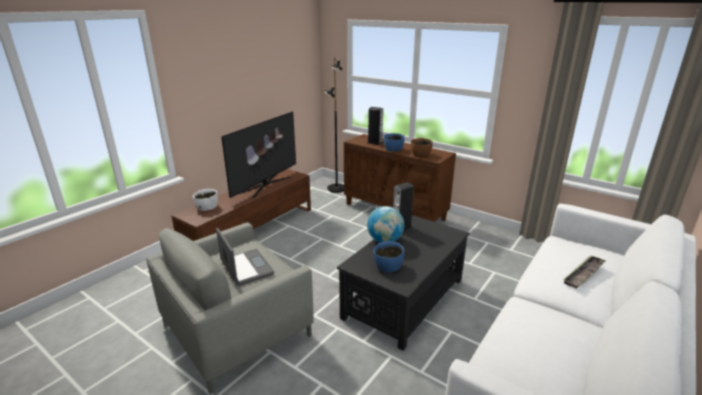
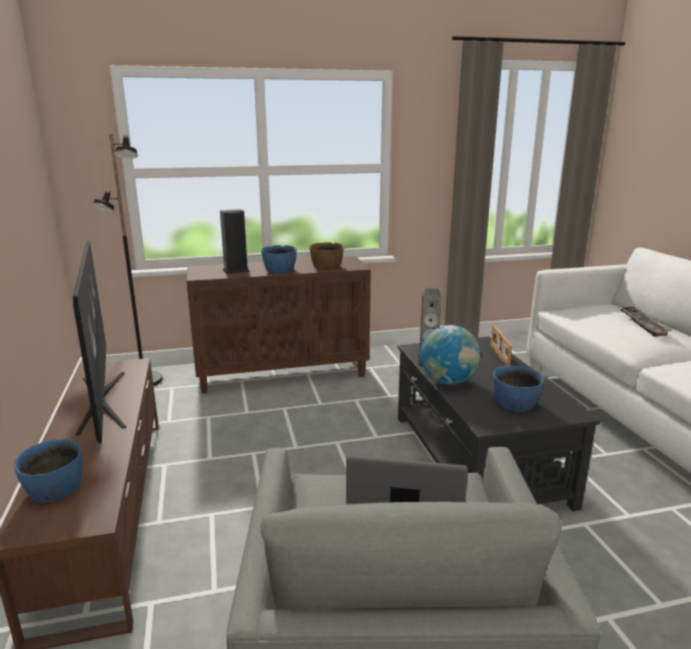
camera: 50 degrees left, 5 degrees down
(206, 207) = (54, 489): white bowl -> blue bowl
(444, 243) = (498, 356): none -> picture frame

